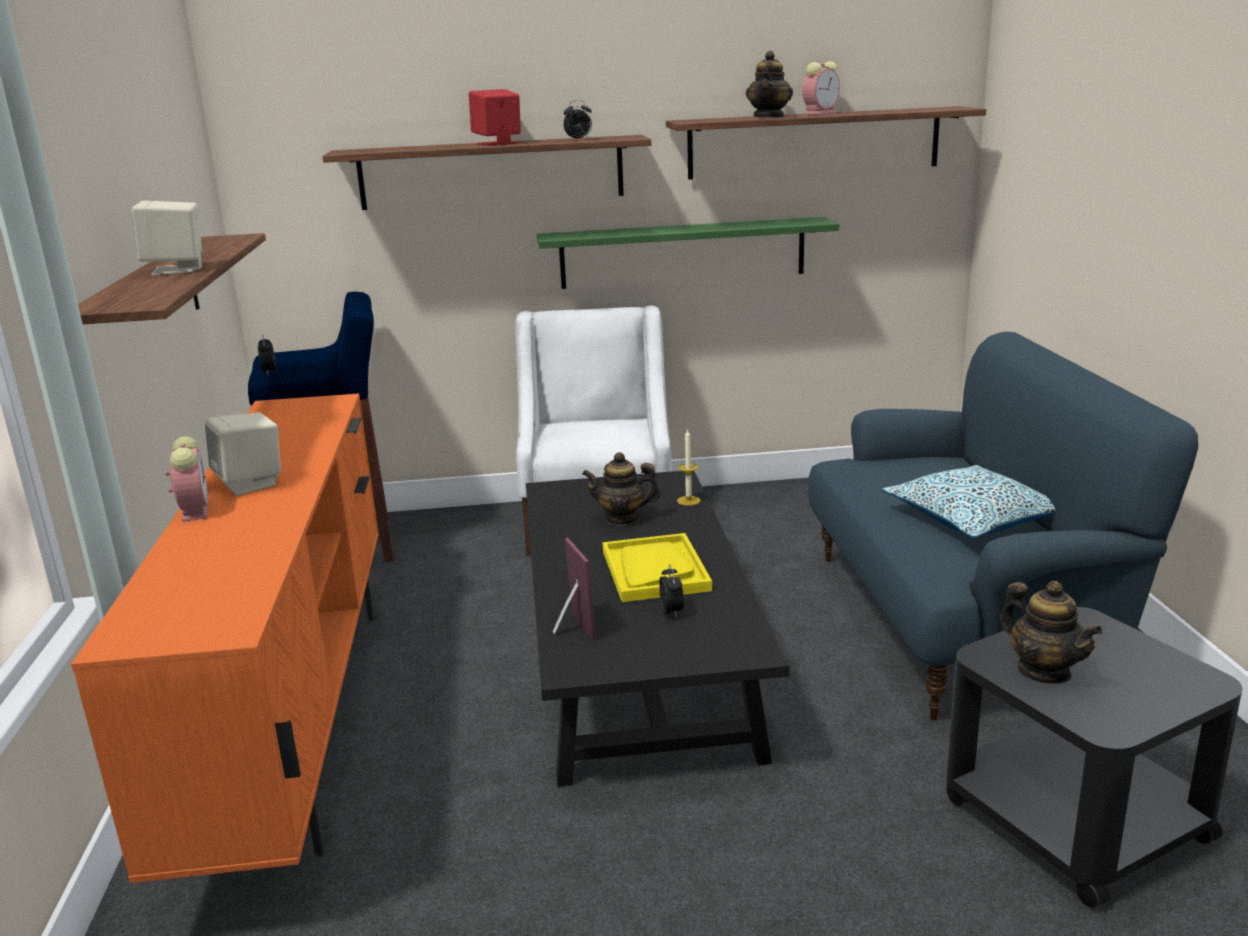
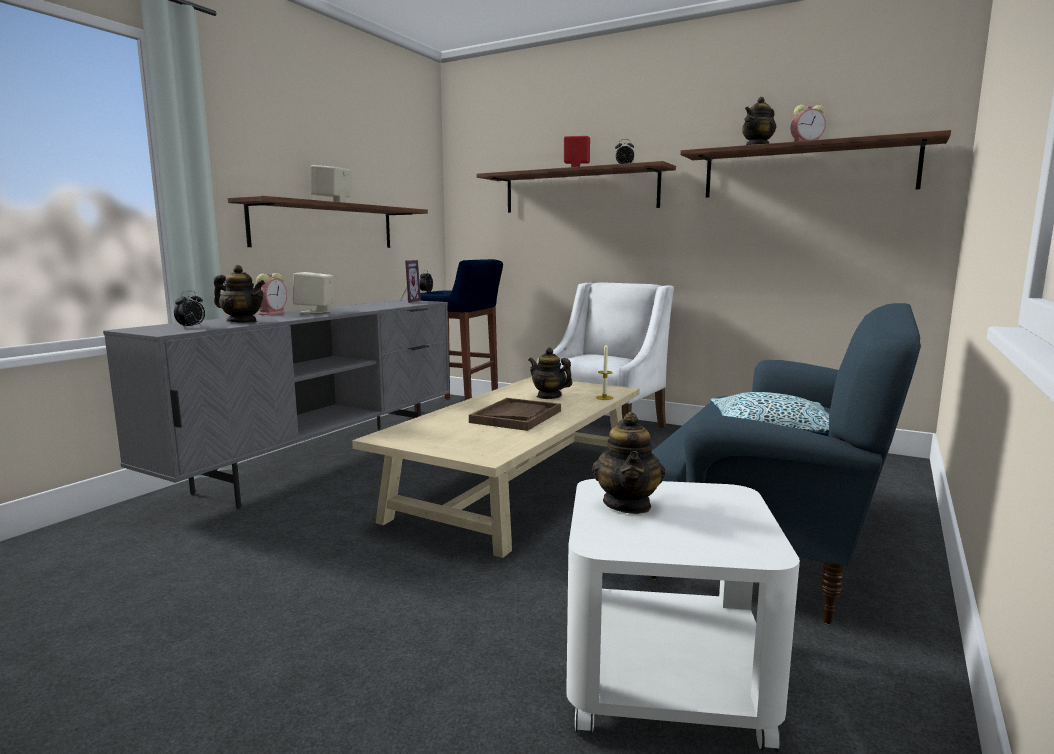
camera: 35 degrees right, 10 degrees down
(245, 556) = (242, 322): none -> teapot
(298, 720) = (322, 461): orange tv stand -> grey tv stand
(570, 630) = (417, 425): picture frame -> picture frame (408, 301)
(640, 657) = (519, 487): black coffee table -> beige coffee table
(654, 570) = (516, 416): yellow tray -> brown tray
(672, 612) = (484, 432): alarm clock -> alarm clock (191, 327)
(683, 253) = (698, 250): green shelf -> none
(1072, 817) = (665, 676): black side table -> white side table

